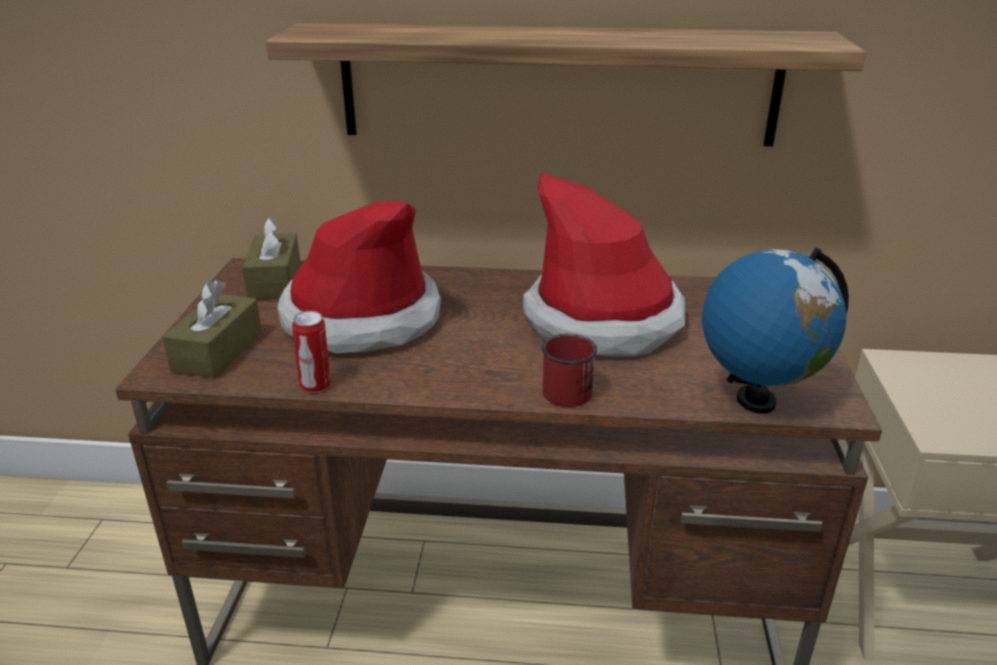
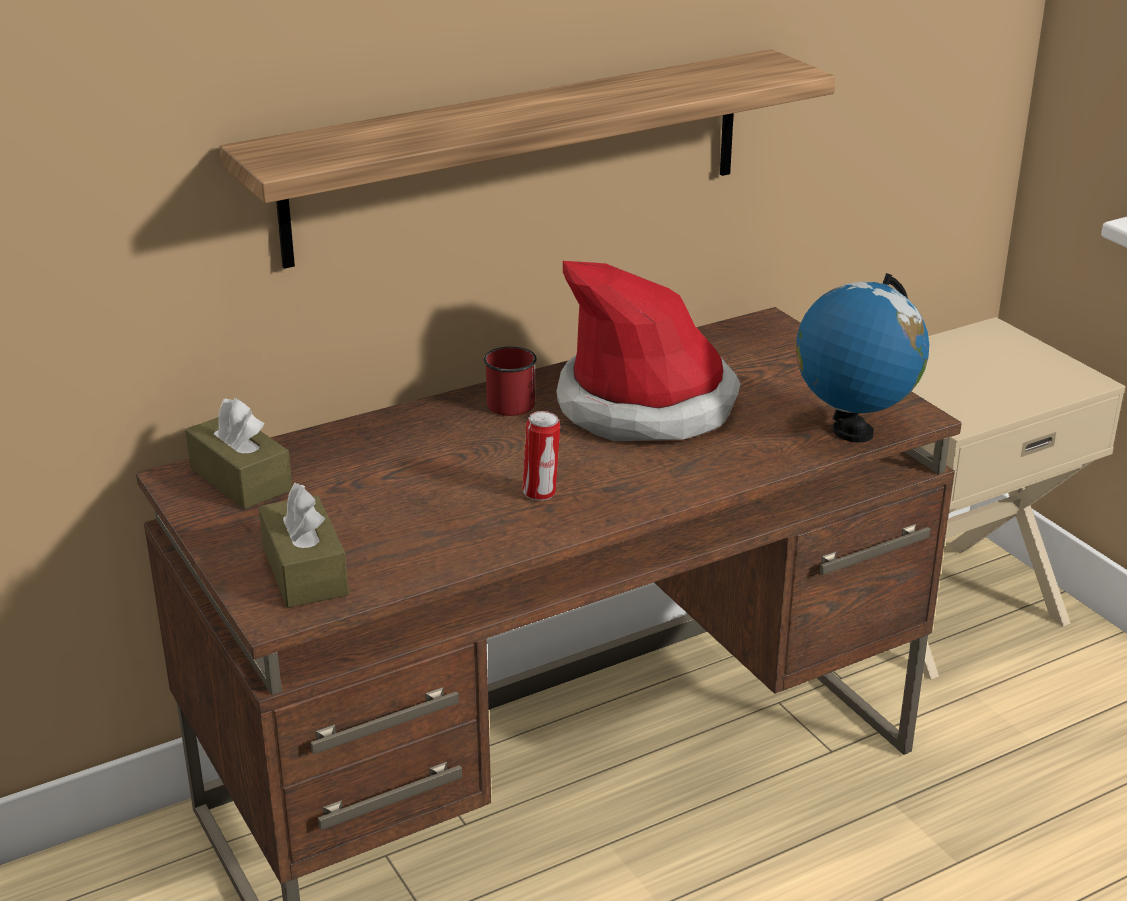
camera: 35 degrees left, 0 degrees up
(316, 386) = (463, 562): can -> can (541, 493)
(361, 318) = (406, 484): hat -> none
(570, 389) = (697, 477): red mug -> red mug (509, 401)

